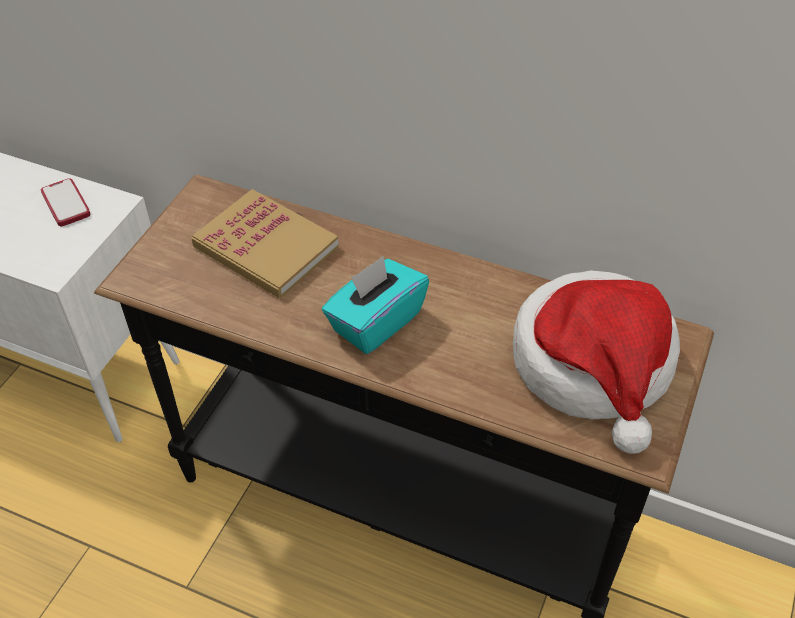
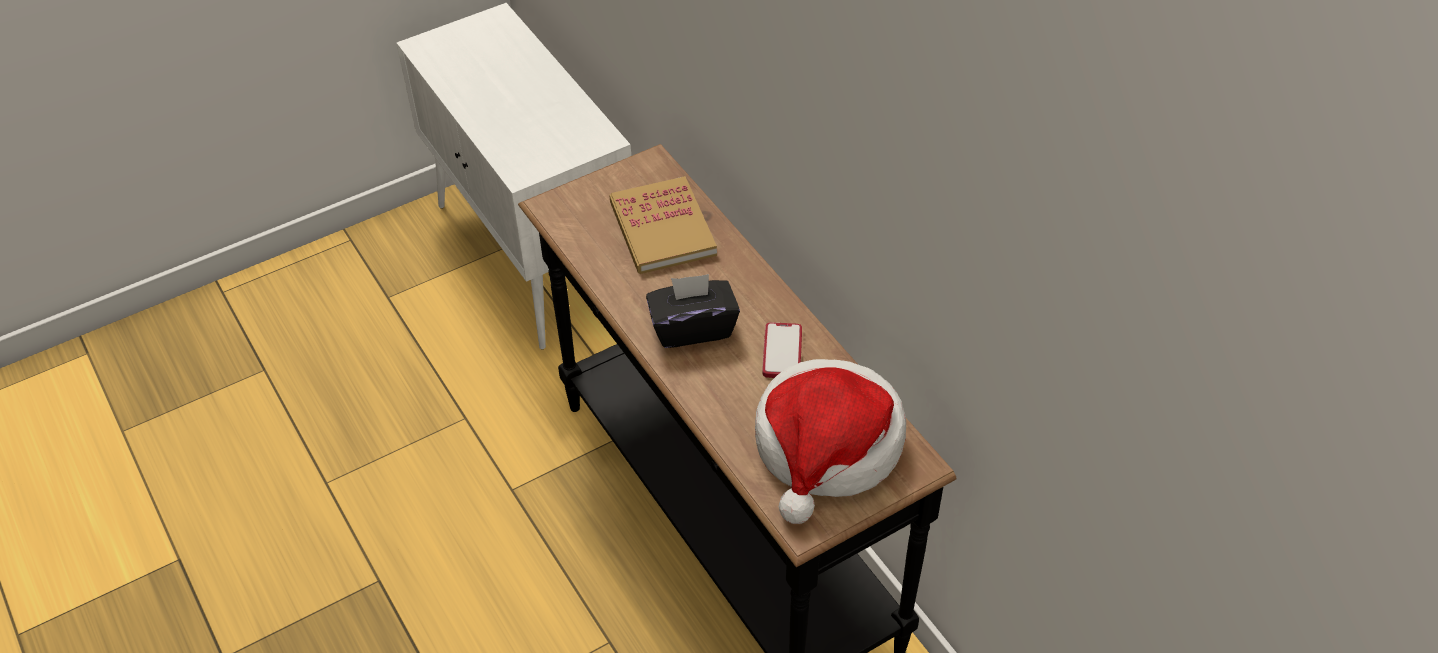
camera: 35 degrees right, 0 degrees up
(66, 204) = (569, 123): phone -> phone (782, 352)
(375, 322) = (692, 328): turquoise tissue box -> black tissue box

